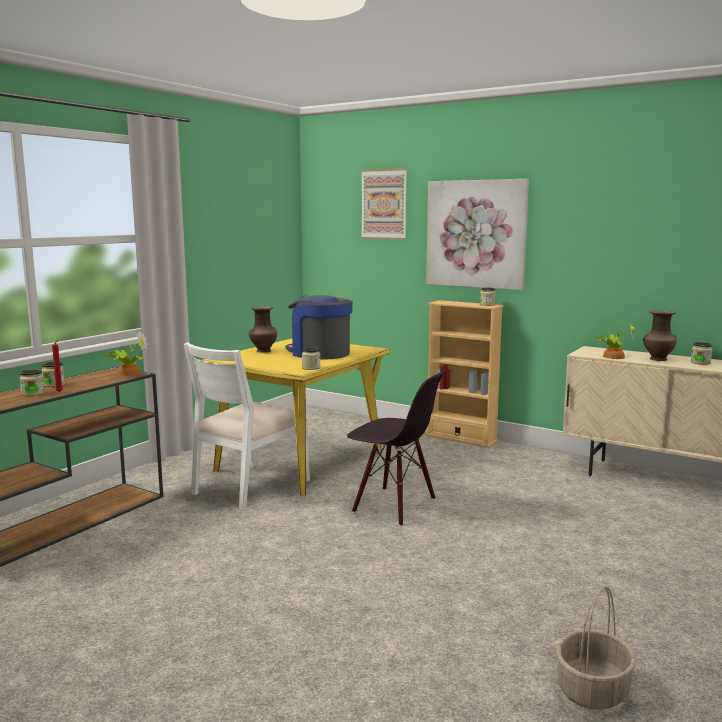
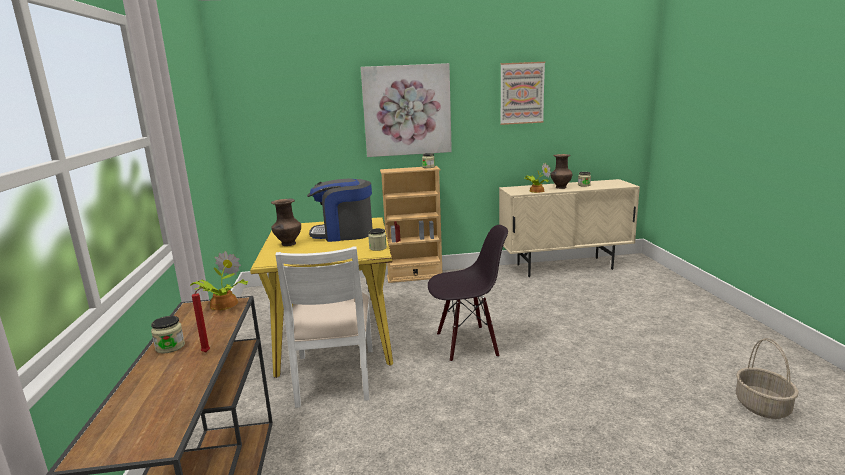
camera: 40 degrees left, 5 degrees up
(33, 393) = (177, 367): jar -> none
(384, 204) = (314, 89): picture -> picture (521, 93)

